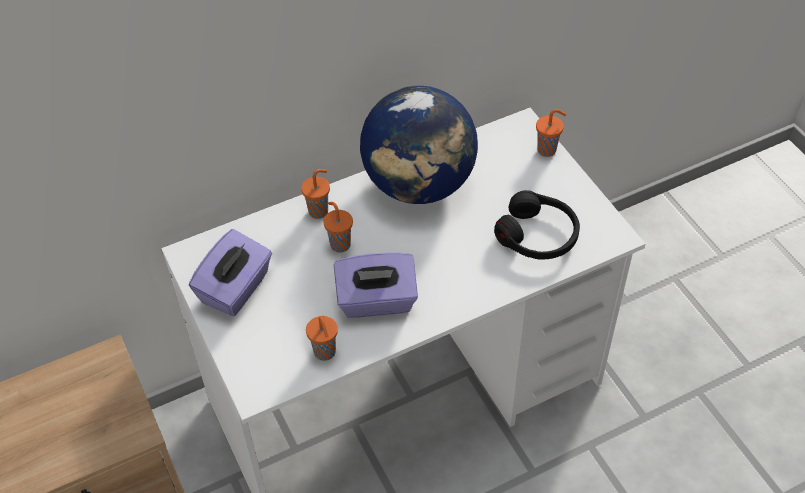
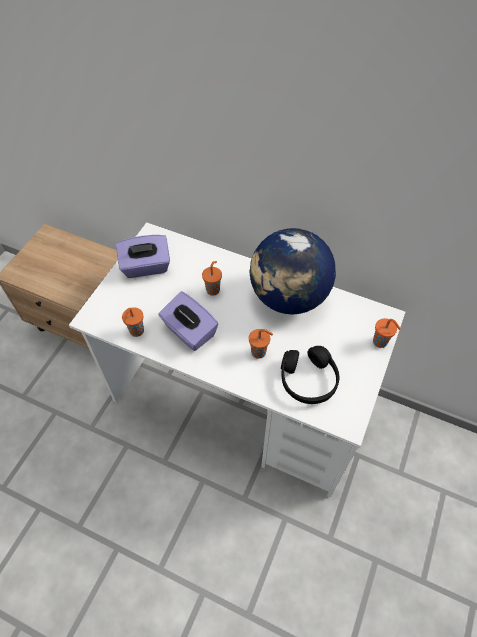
camera: 50 degrees right, 5 degrees up
(319, 211) = (227, 266): orange cup -> orange cup (259, 352)

